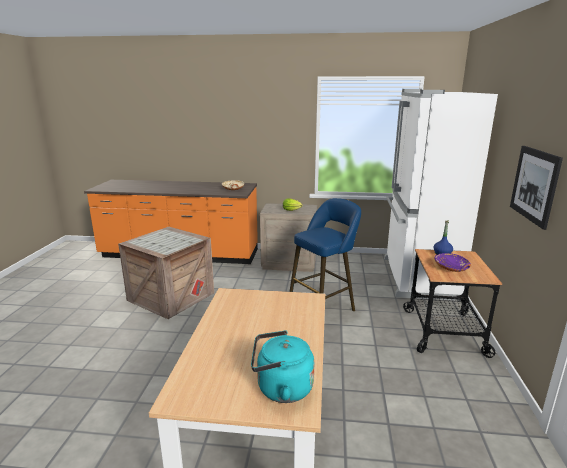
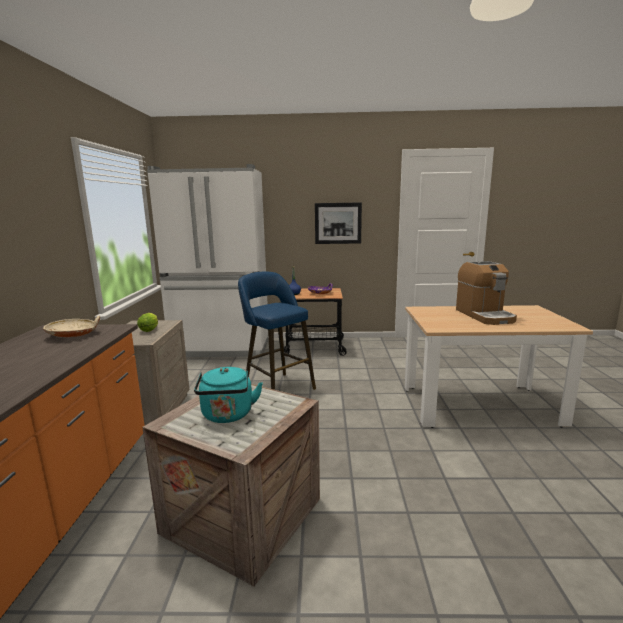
camera: 95 degrees left, 5 degrees down
(264, 338) = (484, 315): none -> coffee machine
(281, 388) = (524, 310): turquoise kettle -> turquoise kettle (227, 416)

